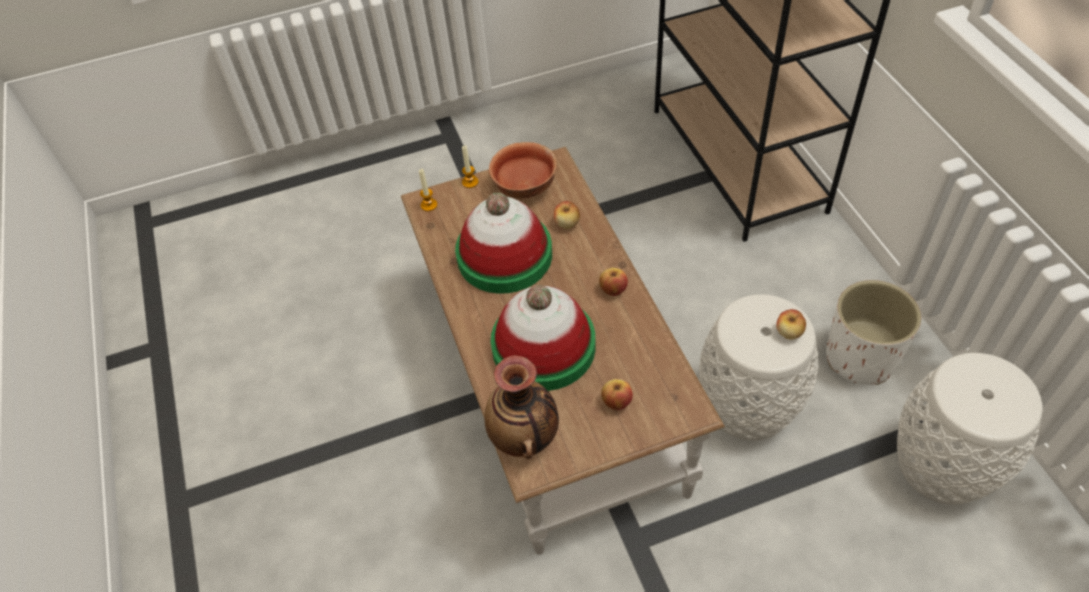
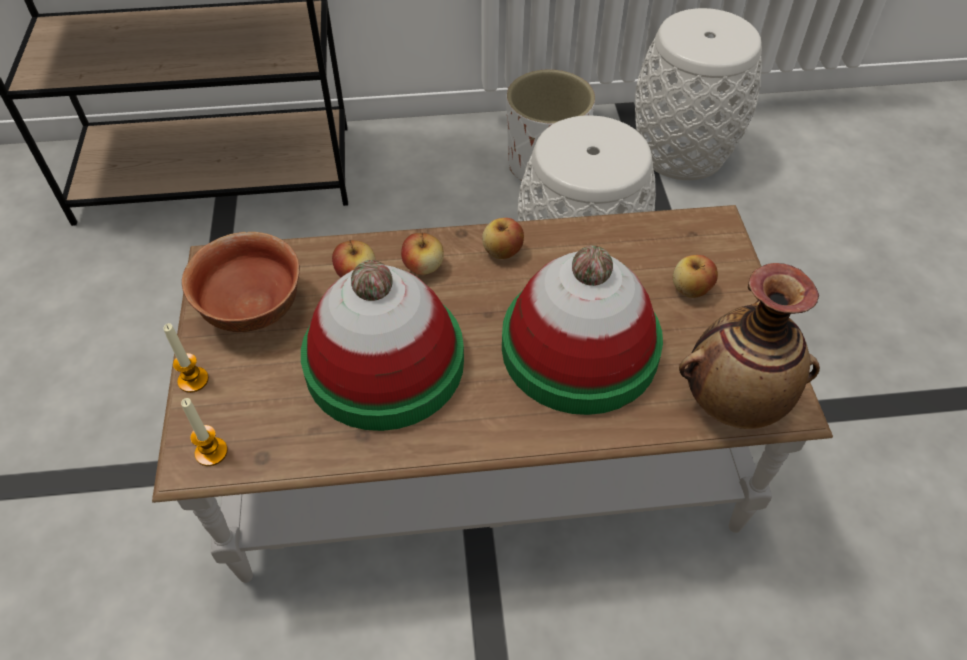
camera: 80 degrees left, 0 degrees up
(789, 332) = (601, 133): apple -> apple (423, 267)

